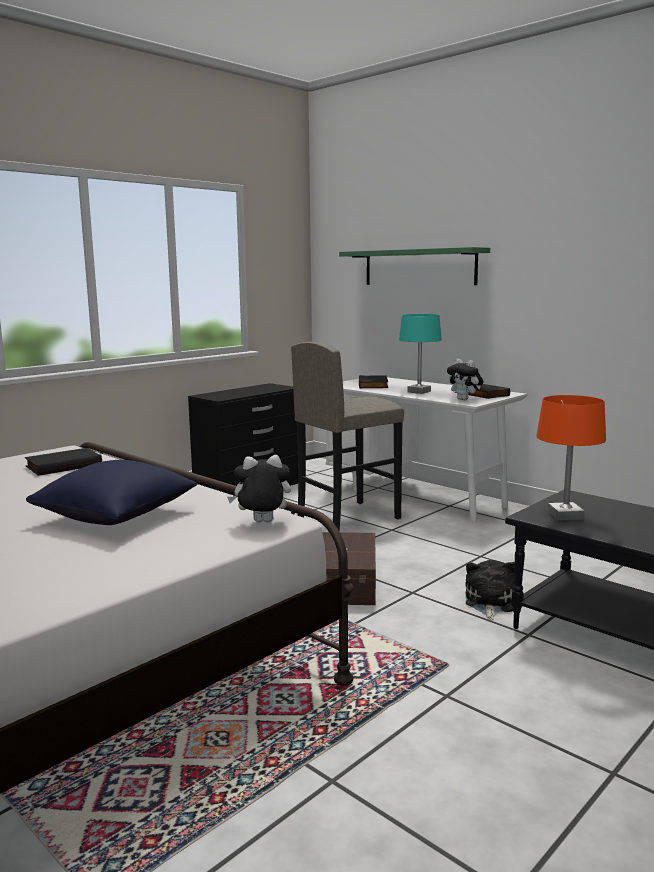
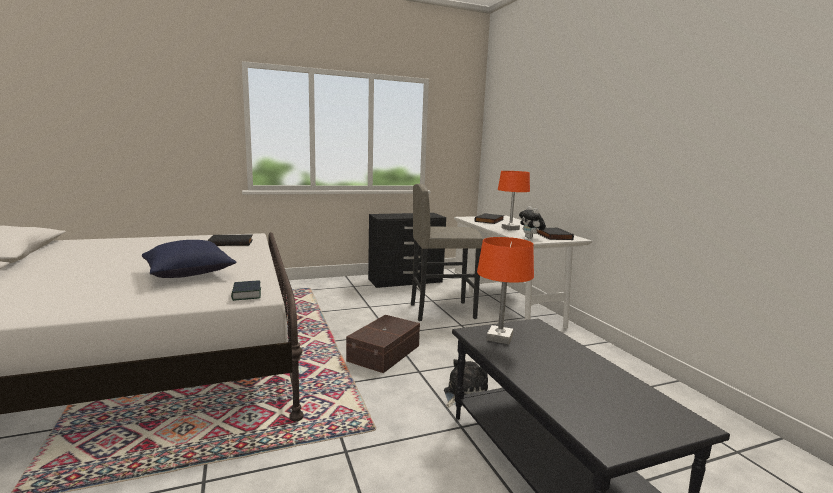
camera: 25 degrees right, 0 degrees up
(261, 523) = (246, 294): plush toy -> book
(419, 267) = (537, 137): green shelf -> none
(419, 391) = (510, 229): turquoise table lamp -> orange table lamp

